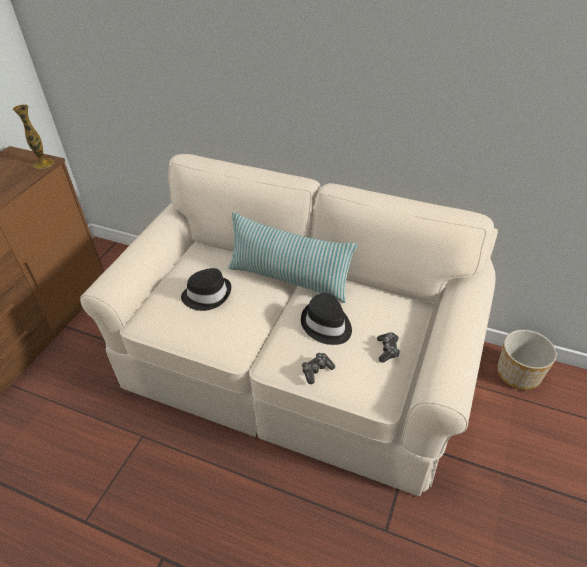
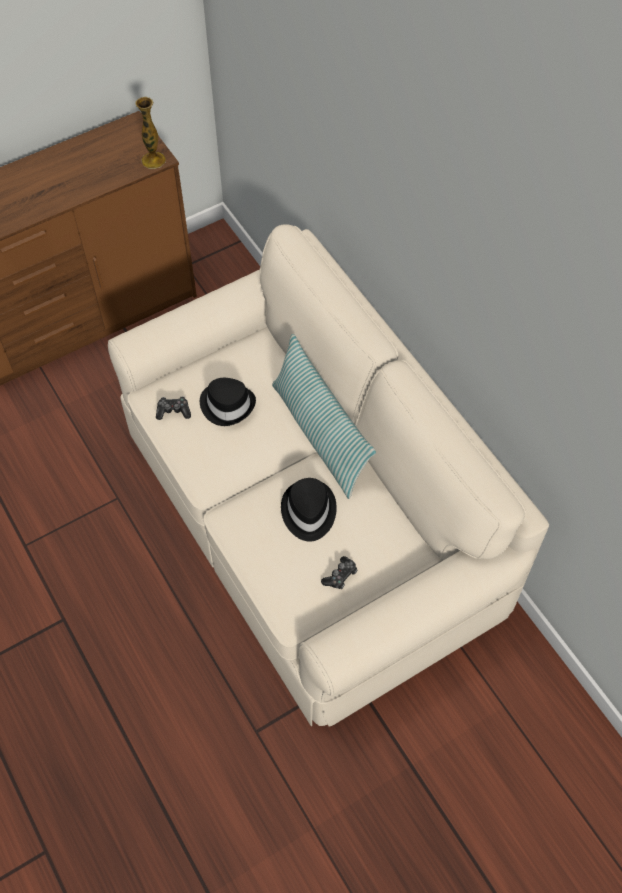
camera: 35 degrees right, 15 degrees up
(316, 370) = (258, 552): game controller -> game controller (173, 411)
(518, 373) = (537, 688): planter -> none

